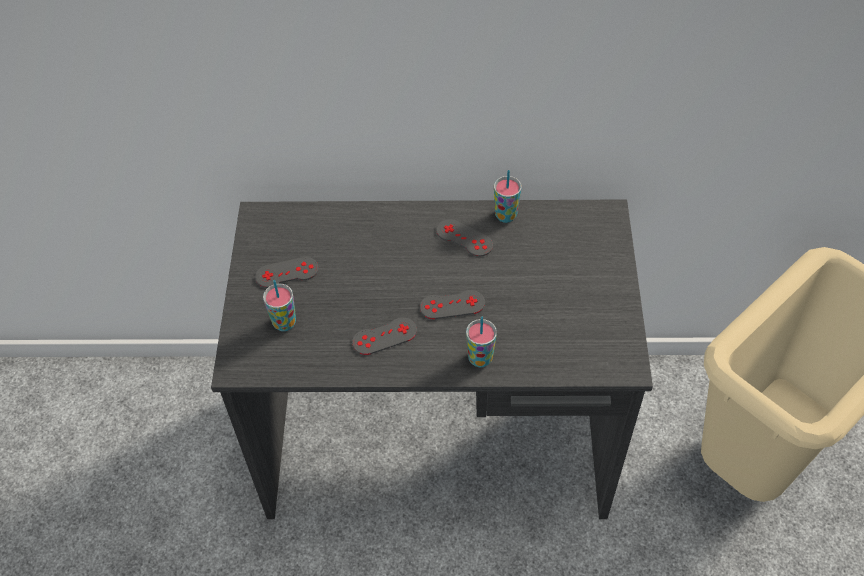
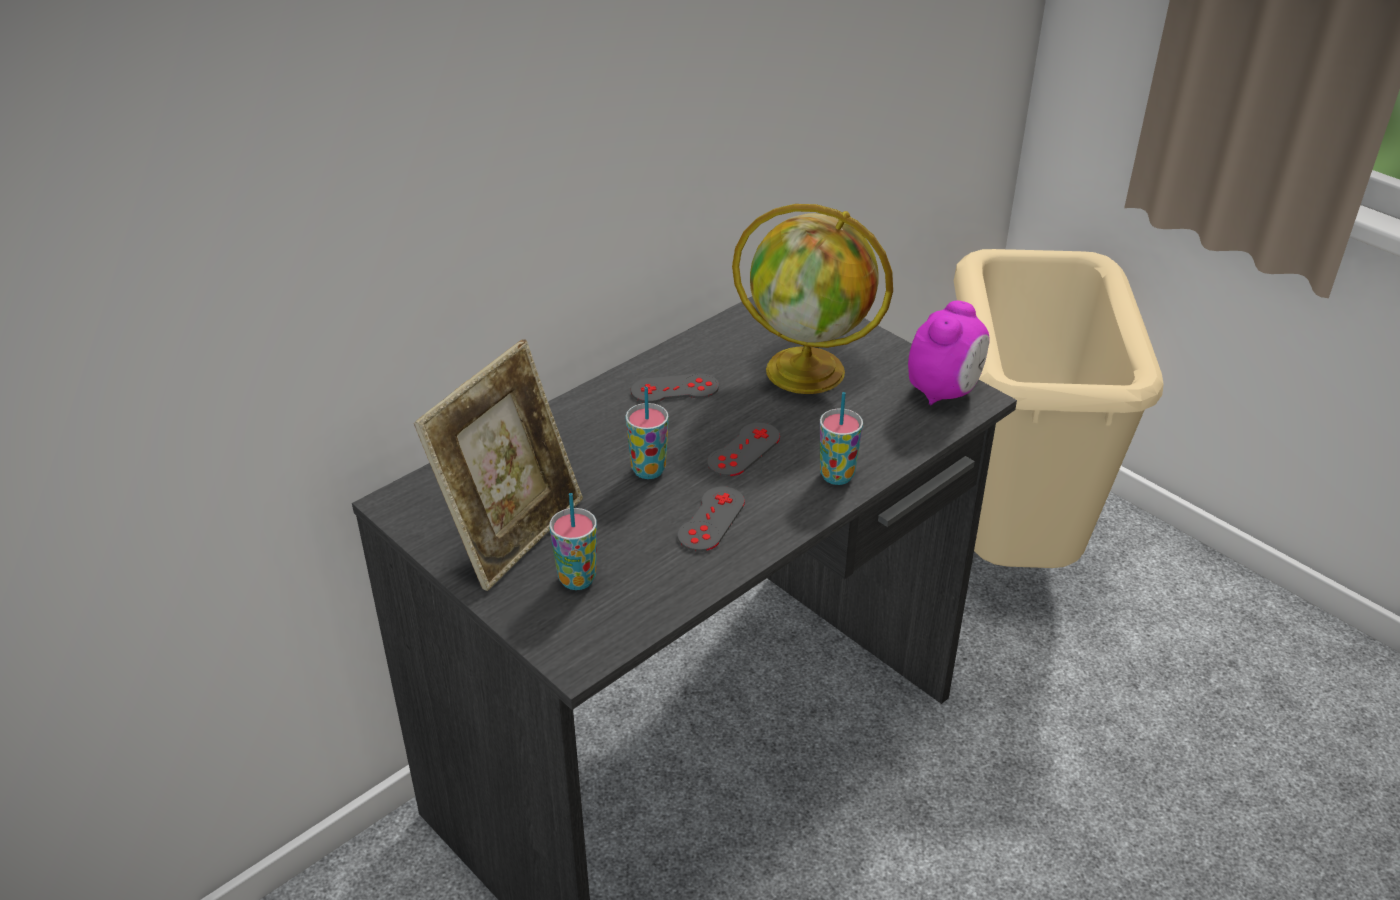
camera: 45 degrees left, 15 degrees down
(287, 273) = (512, 532): grey game controller -> picture frame
(505, 215) = (691, 349): cup -> cup (648, 470)
(552, 276) = (808, 371): none -> globe
(614, 348) = (944, 391): none -> alarm clock

